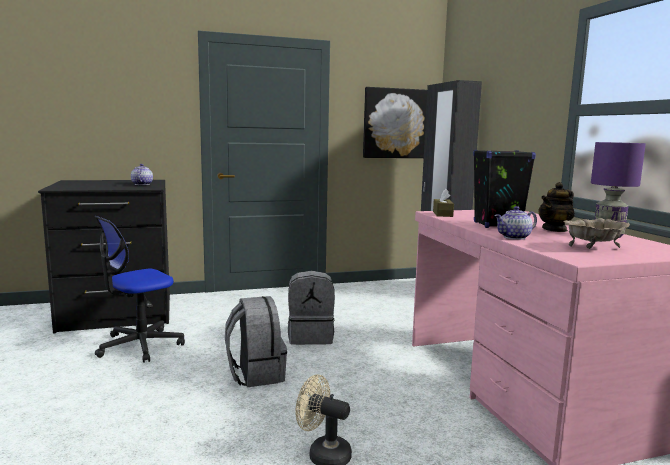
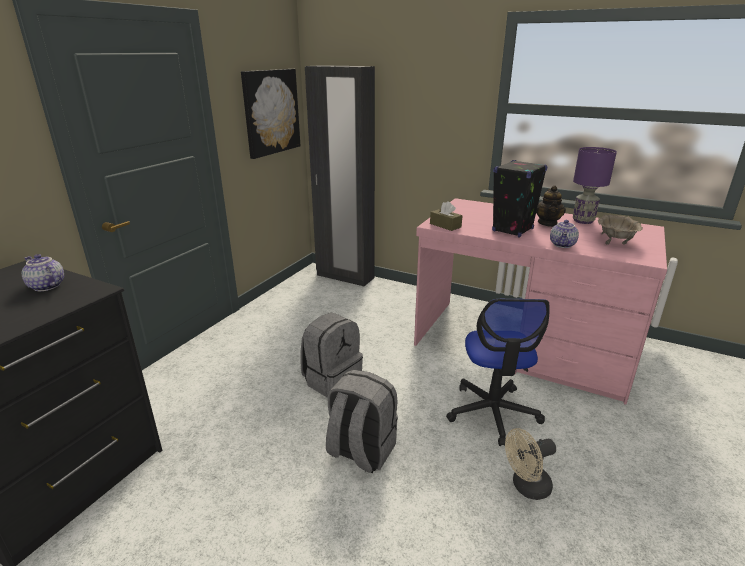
camera: 45 degrees left, 15 degrees up
(140, 345) = (185, 501): office chair -> office chair (493, 412)

